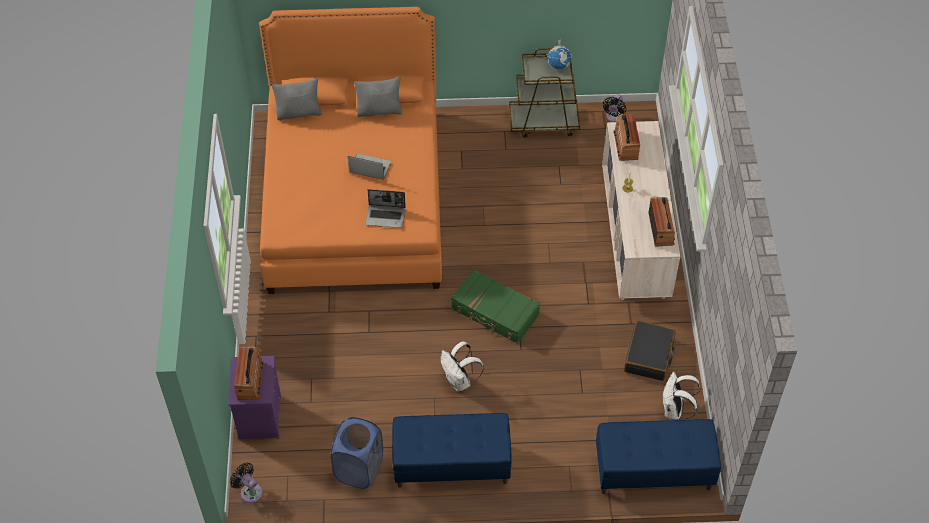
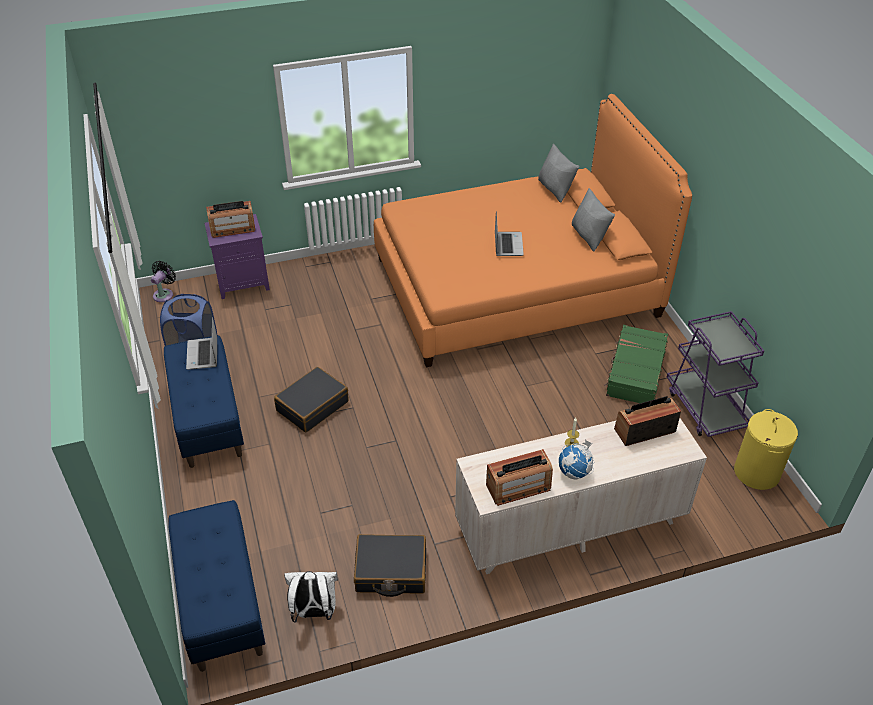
camera: 75 degrees right, 10 degrees down
(386, 216) = (449, 267): laptop -> laptop (203, 355)
(459, 381) = (312, 406): white backpack -> black suitcase
(495, 312) = (409, 417): green suitcase -> green suitcase (635, 372)
(544, 122) = (705, 408): brown cart -> purple cart
(559, 65) = (739, 348): globe -> globe (574, 472)
(614, 117) = (757, 473): black fan -> yellow laundry basket

